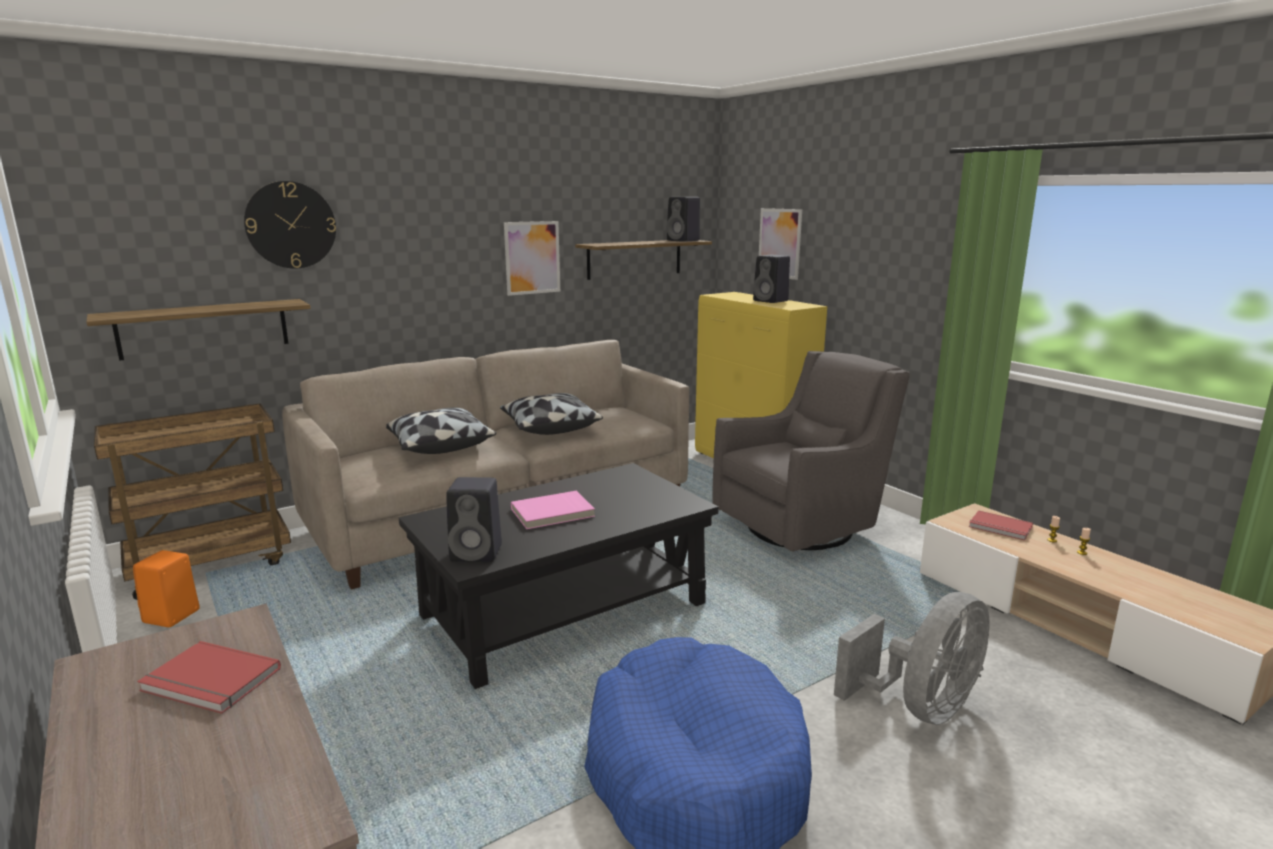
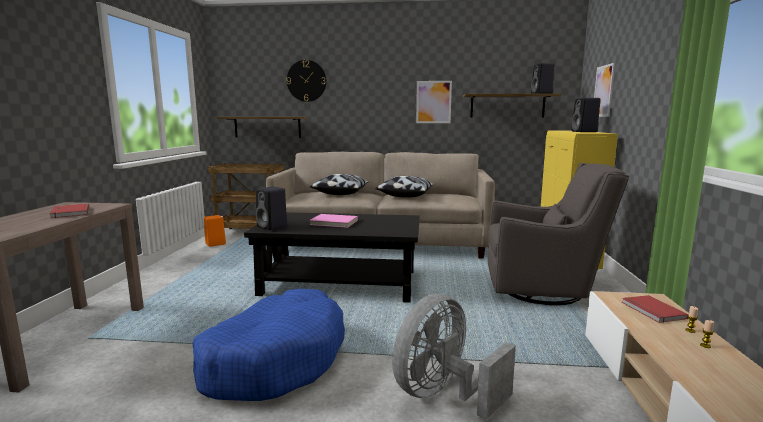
camera: 40 degrees right, 5 degrees down
(921, 708) = (443, 394): grey fan -> grey fan turned 135 degrees clockwise

